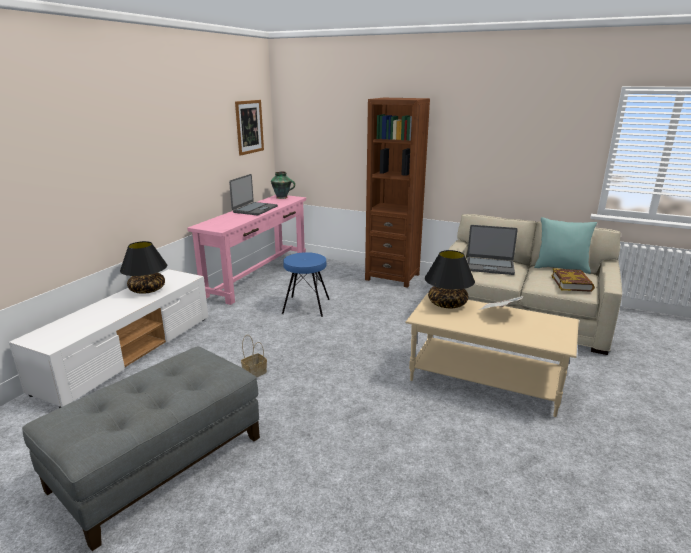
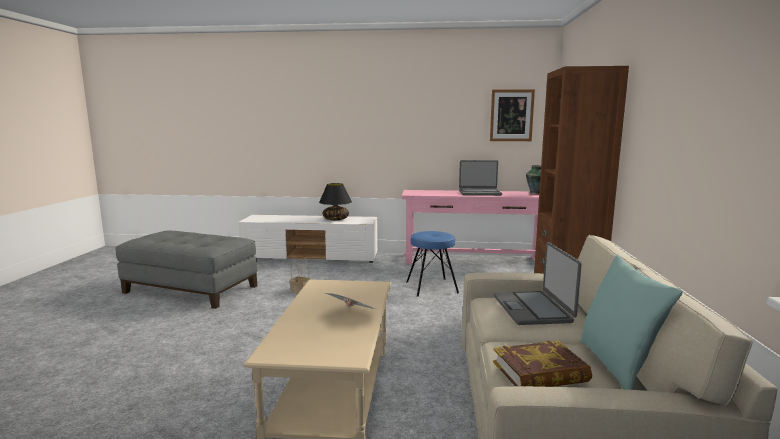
camera: 70 degrees right, 10 degrees down
(447, 304) = (362, 291): black table lamp -> none

